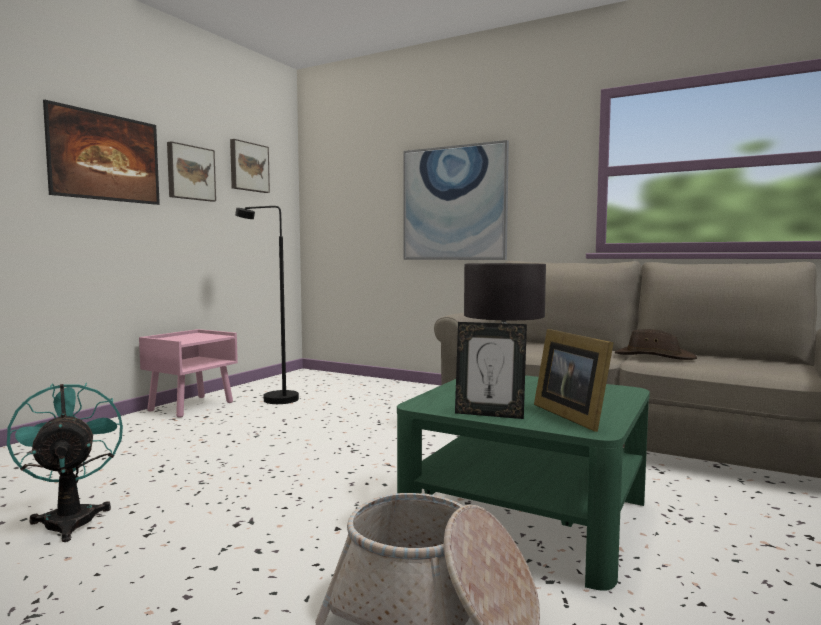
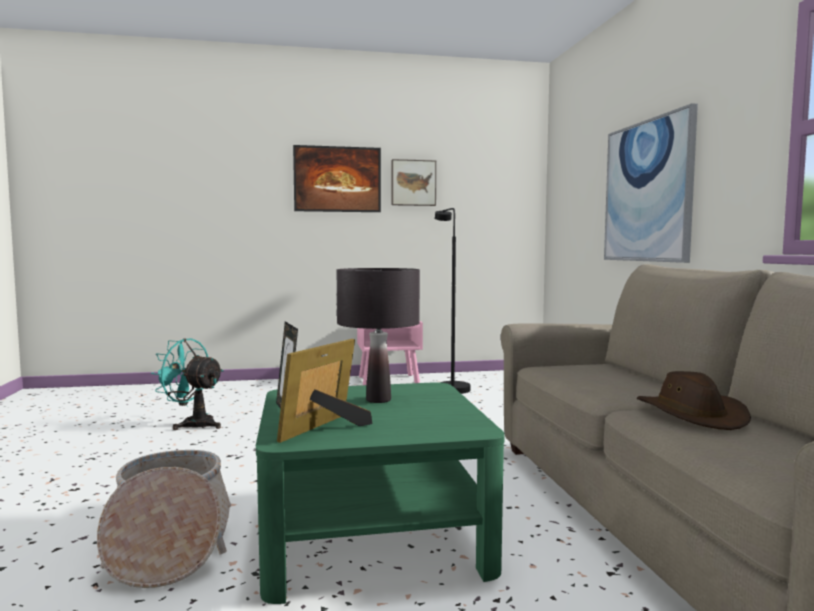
camera: 50 degrees right, 0 degrees up
(71, 518) = (193, 424): turquoise fan -> turquoise fan turned 90 degrees counterclockwise
(248, 167) = (478, 170): picture -> none

